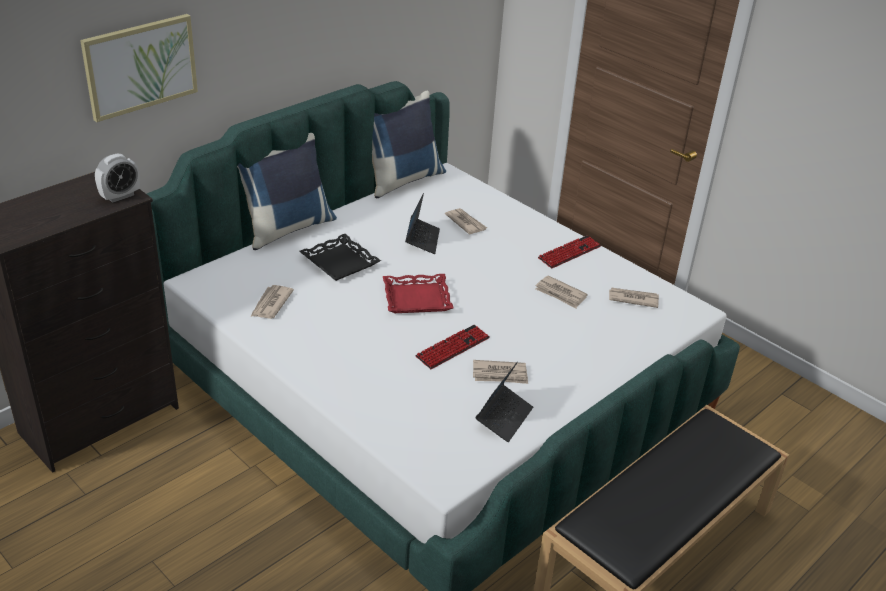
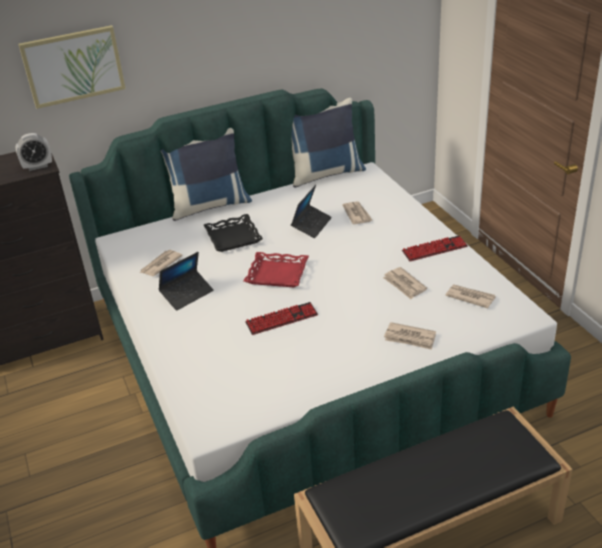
camera: 25 degrees right, 0 degrees up
(500, 374) = (308, 348): newspaper -> newspaper (410, 338)
(504, 417) = (288, 386): laptop -> laptop (187, 294)

